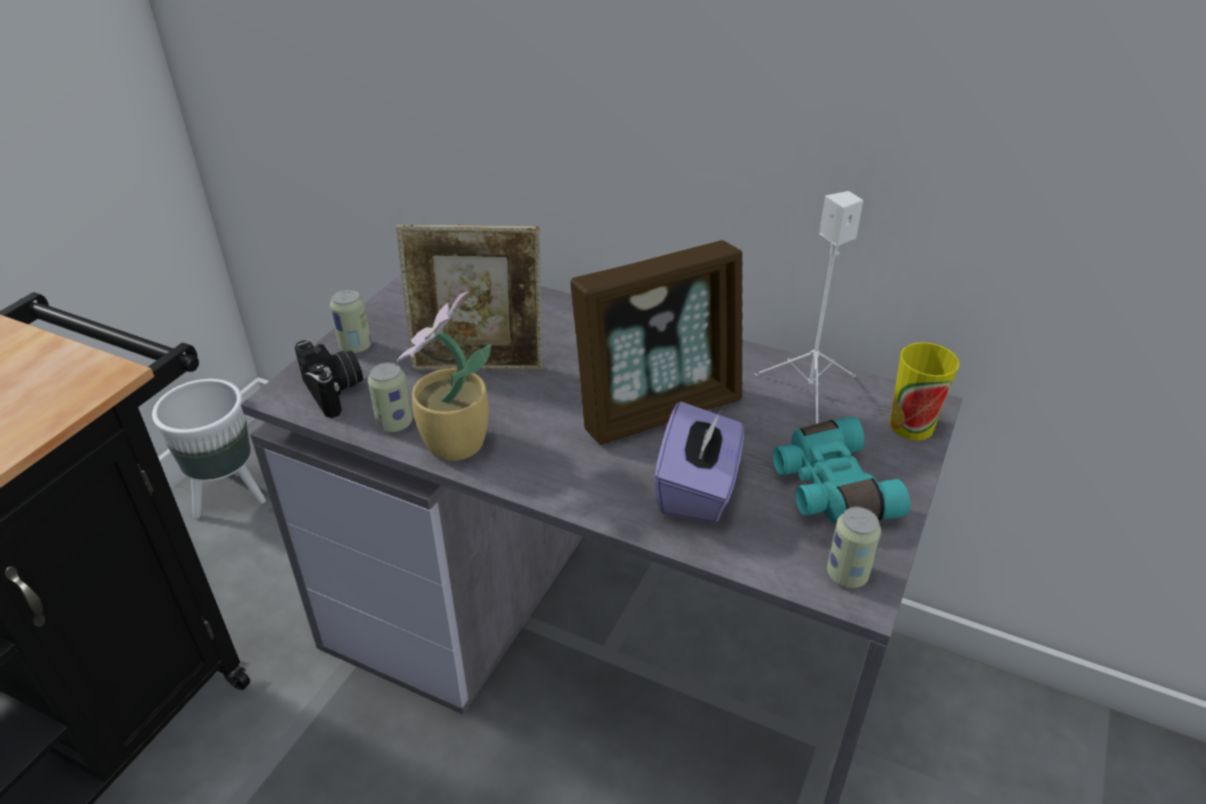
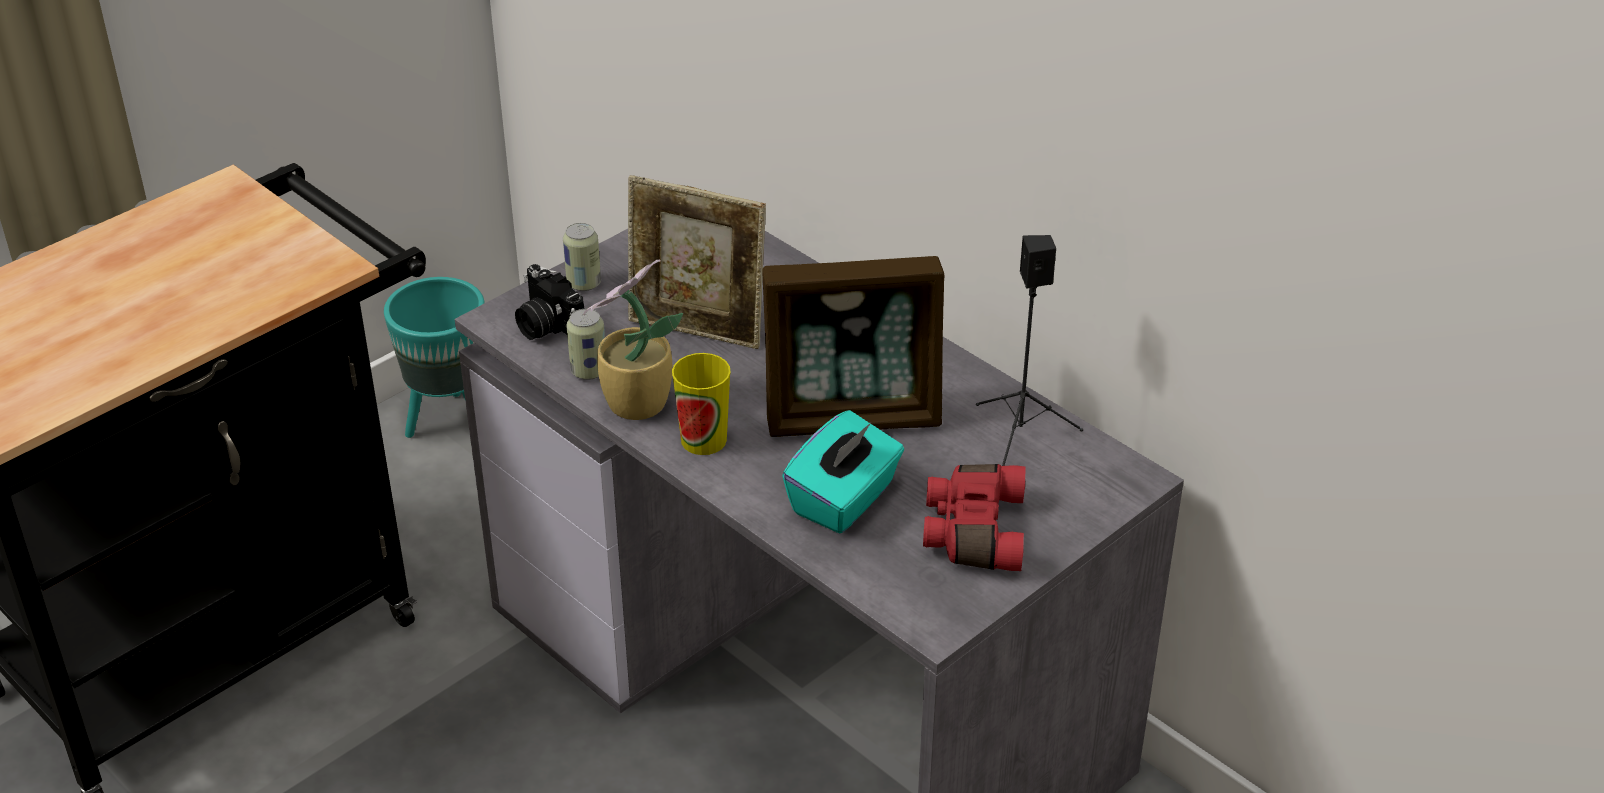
camera: 20 degrees right, 0 degrees up
(229, 497) = (450, 423): white planter -> turquoise planter
(335, 391) = (546, 326): camera -> camera turned 150 degrees clockwise
(698, 488) = (844, 500): purple tissue box -> turquoise tissue box
(809, 393) = (1020, 437): white speaker -> black speaker
(829, 489) = (972, 531): turquoise binoculars -> red binoculars
(847, 574) = (934, 607): can -> none
(911, 426) = (1103, 494): cup -> cup (703, 440)

